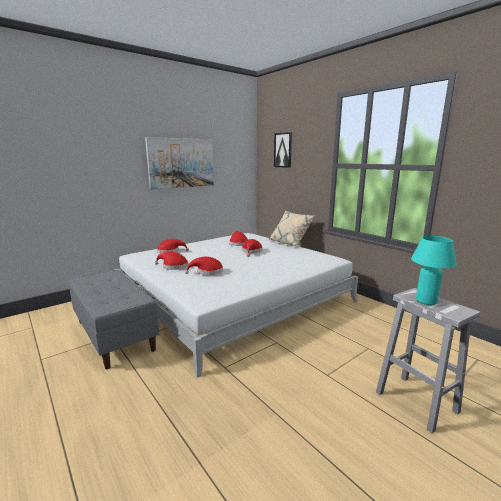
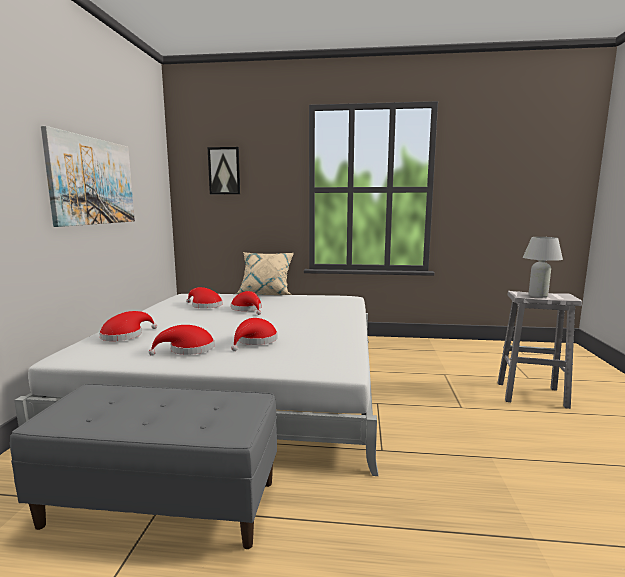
camera: 45 degrees left, 5 degrees down
(426, 301) = (538, 296): turquoise table lamp -> white table lamp

